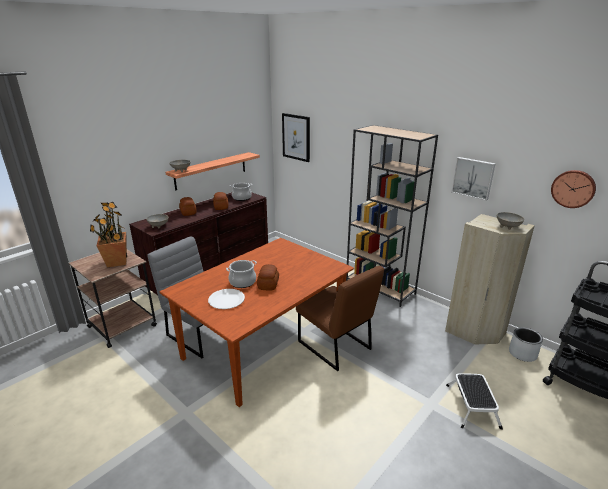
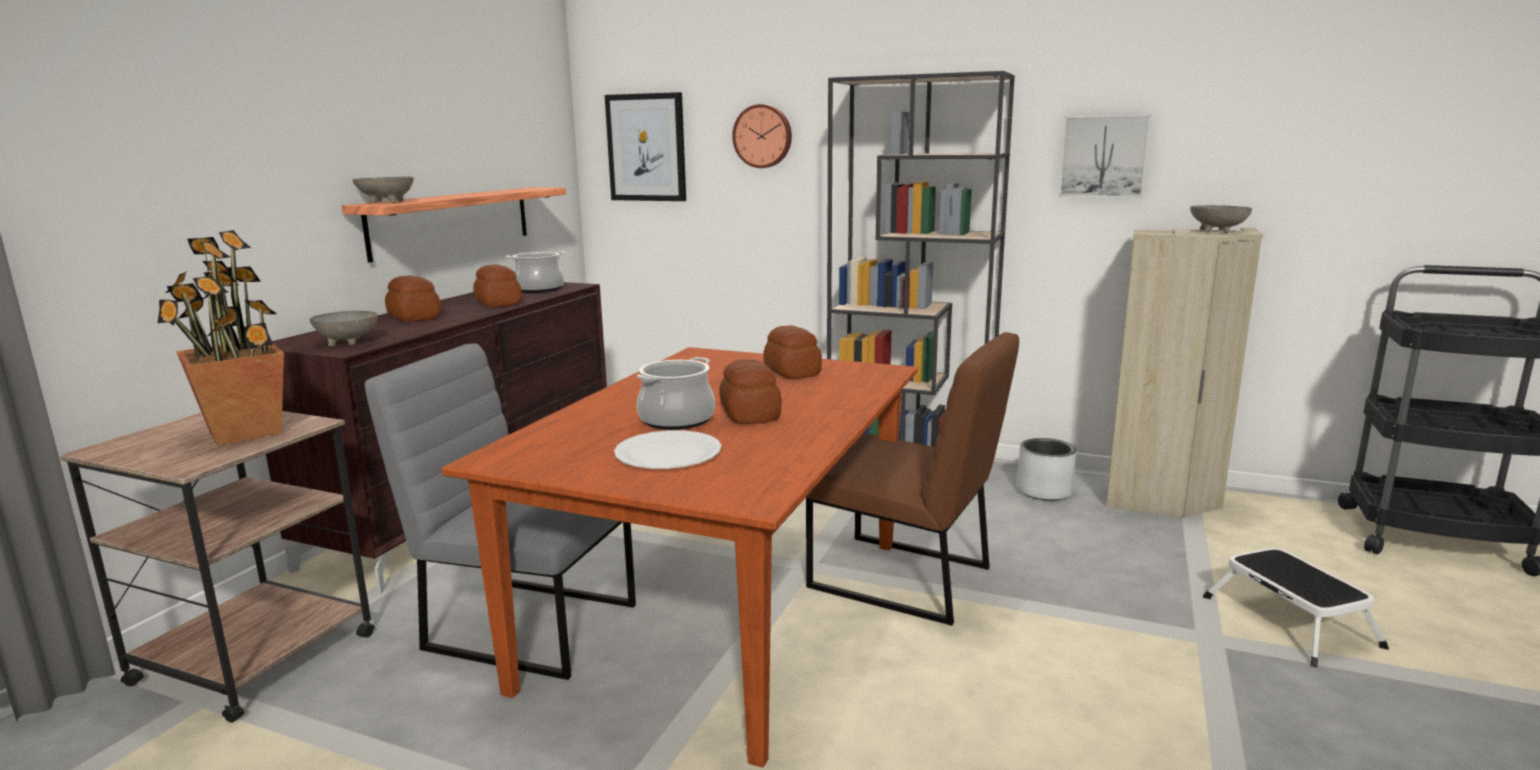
camera: 20 degrees left, 10 degrees down
(304, 261) = (792, 371): none -> bread
(523, 353) = (1281, 515): grey planter -> grey planter (1044, 491)
(573, 188) = (1323, 135): wall clock -> wall clock (763, 136)

